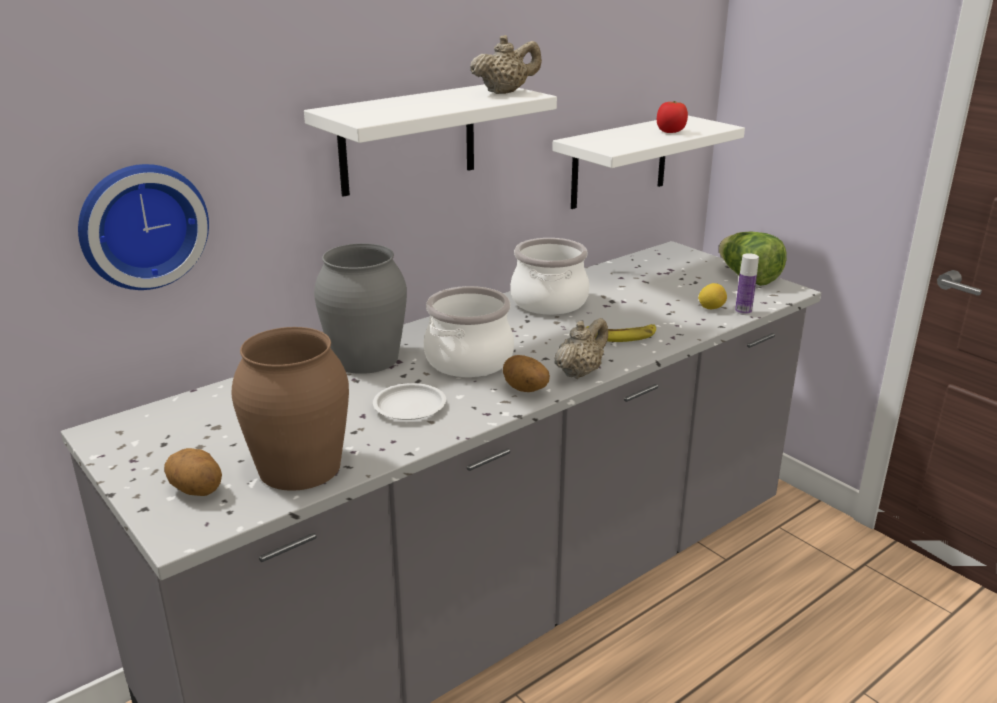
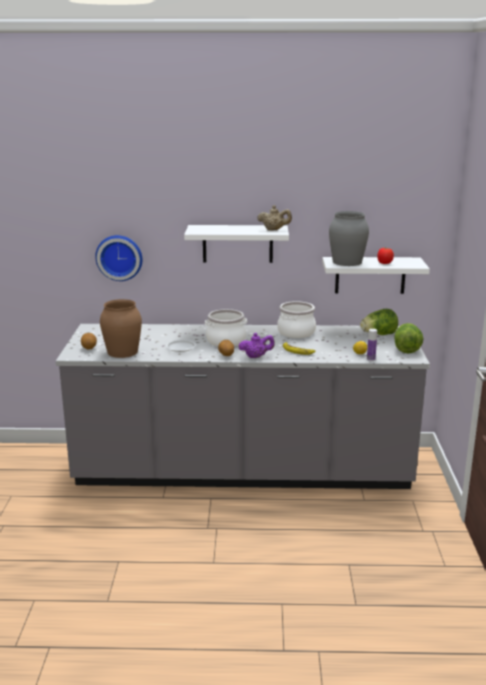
camera: 40 degrees right, 5 degrees down
(365, 359) = (193, 331): grey vase -> grey vase (347, 262)
(580, 372) = (256, 356): beige teapot -> purple teapot
(667, 267) = (379, 334): none -> lettuce

